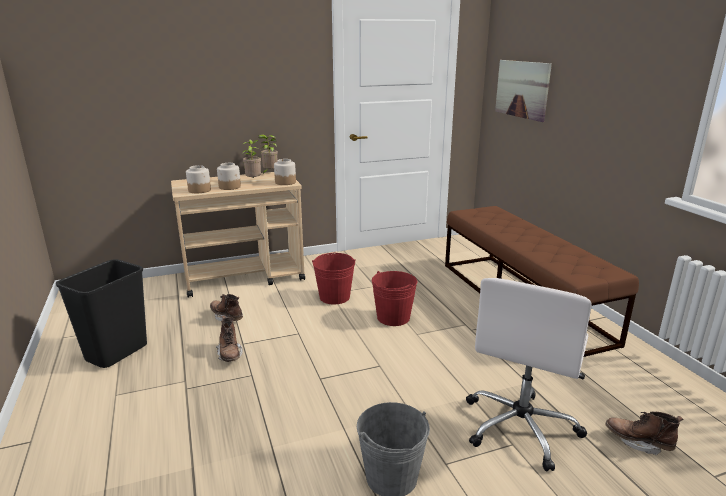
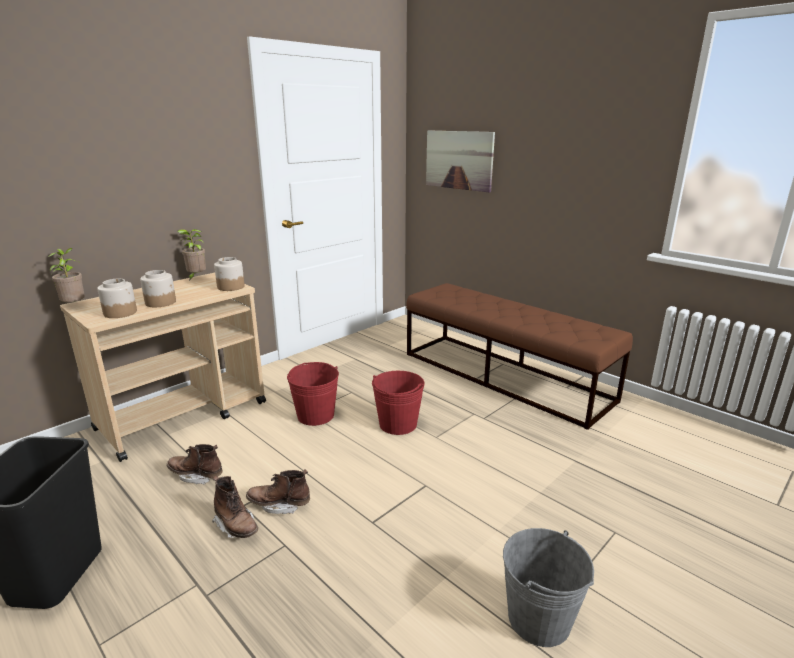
camera: 25 degrees left, 0 degrees up
(253, 181) = (186, 290): potted plant -> potted plant (74, 306)
(521, 427) = (607, 510): white office chair -> none
(638, 442) = (704, 492): brown boot -> brown boot (279, 505)

